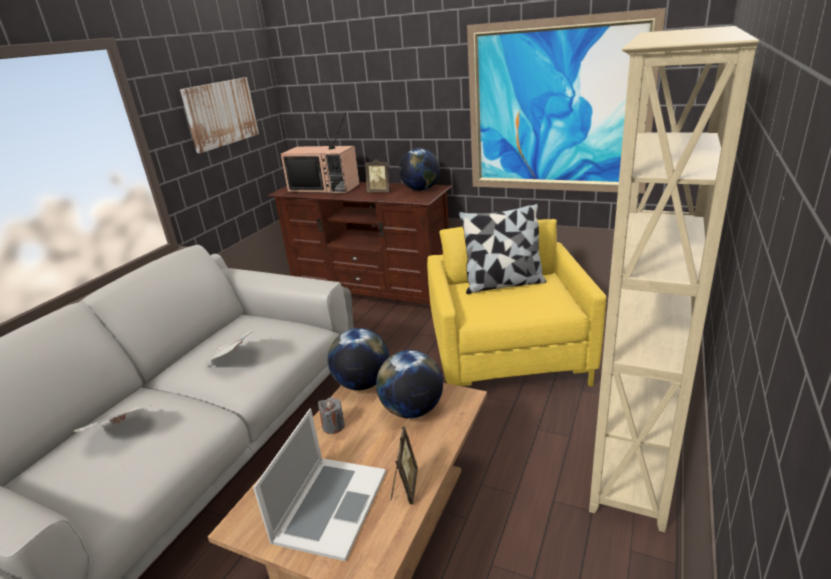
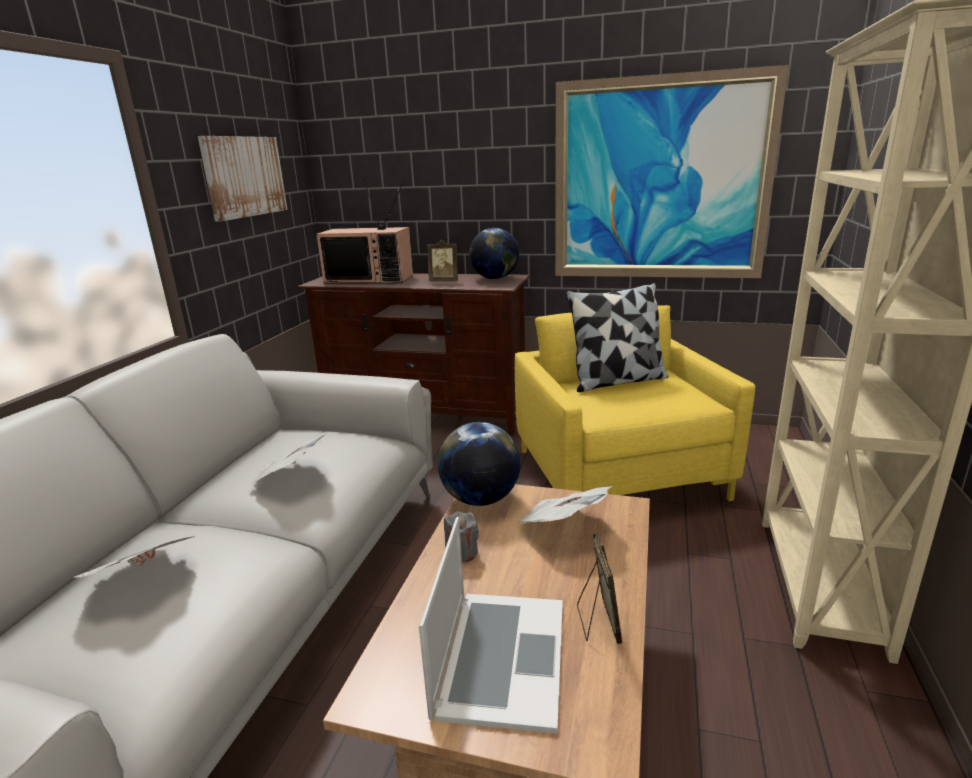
camera: 10 degrees left, 5 degrees down
(412, 410) = (563, 526): globe -> newspaper

